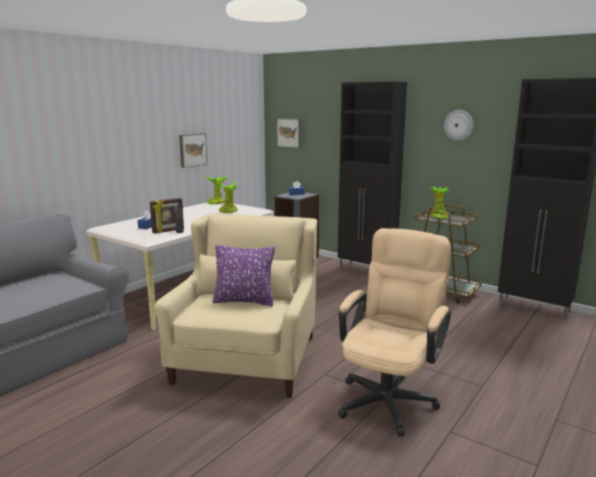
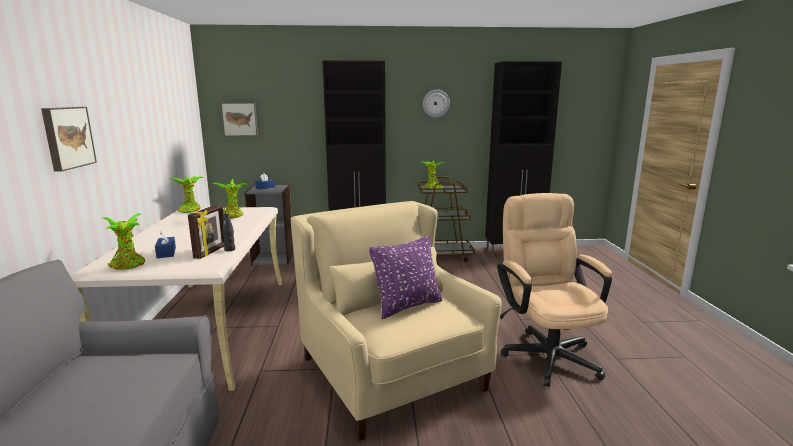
camera: 40 degrees left, 0 degrees up
(119, 229) = (129, 265): none -> potted plant
(192, 150) = (150, 144): picture -> picture (67, 137)

